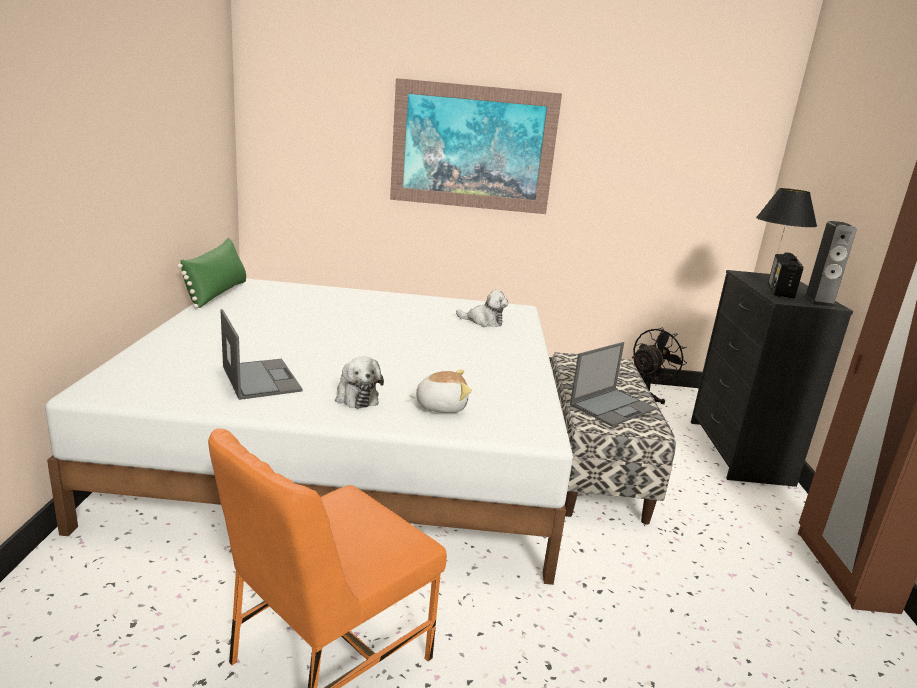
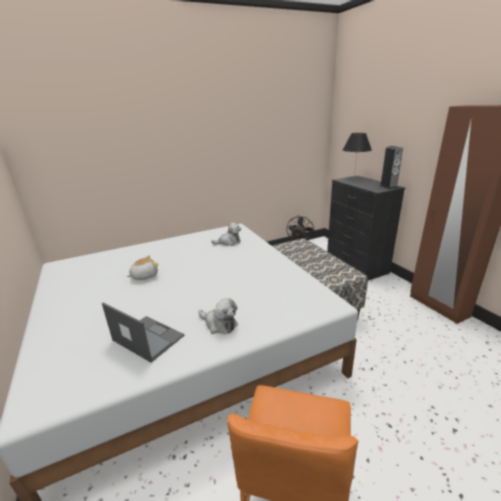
camera: 25 degrees left, 5 degrees up
(217, 293) = (46, 280): green pillow -> none
(441, 406) = (269, 309): plush toy -> plush toy (144, 276)
(473, 148) = (180, 140): picture -> none
(613, 407) = (325, 269): laptop -> none
(780, 292) = (368, 185): radio -> none

